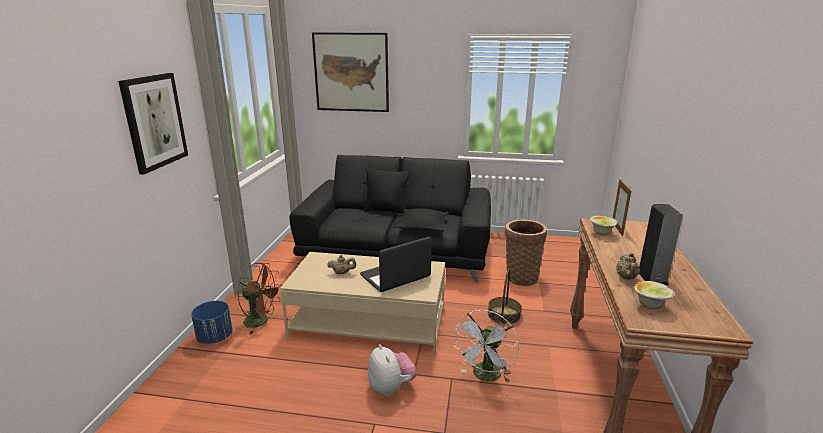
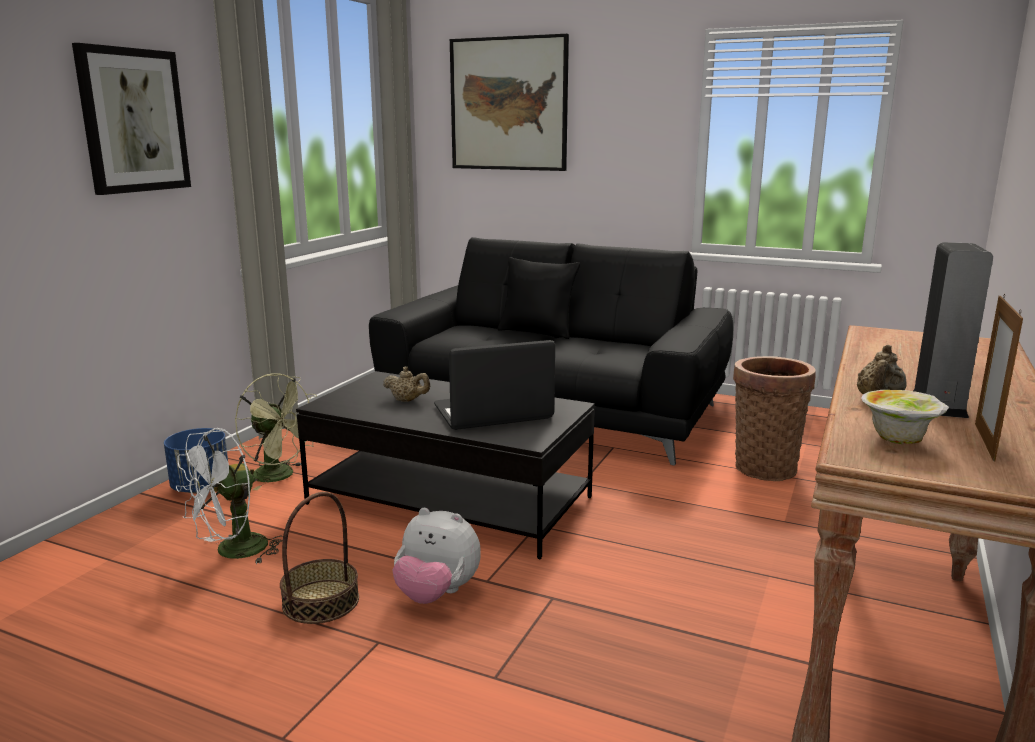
camera: 15 degrees right, 5 degrees down
(261, 321) = (281, 476): brown fan -> green fan
(369, 324) = (450, 500): beige coffee table -> black coffee table
(391, 387) = (437, 594): plush toy -> plush toy turned 120 degrees clockwise
(422, 226) = (584, 355): black pillow -> none
(486, 377) = (618, 605): white fan -> white fan (233, 552)
(503, 315) = (701, 518): basket -> basket (320, 601)
(601, 233) = (875, 345): bowl -> none
(617, 229) = (916, 342): picture frame -> picture frame (984, 441)

